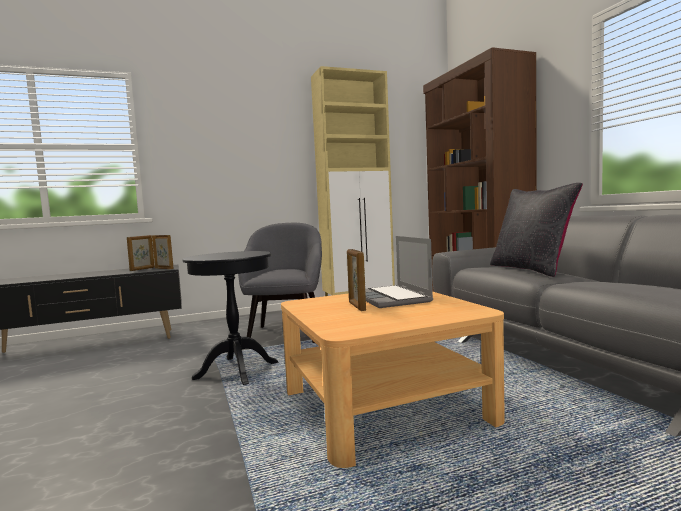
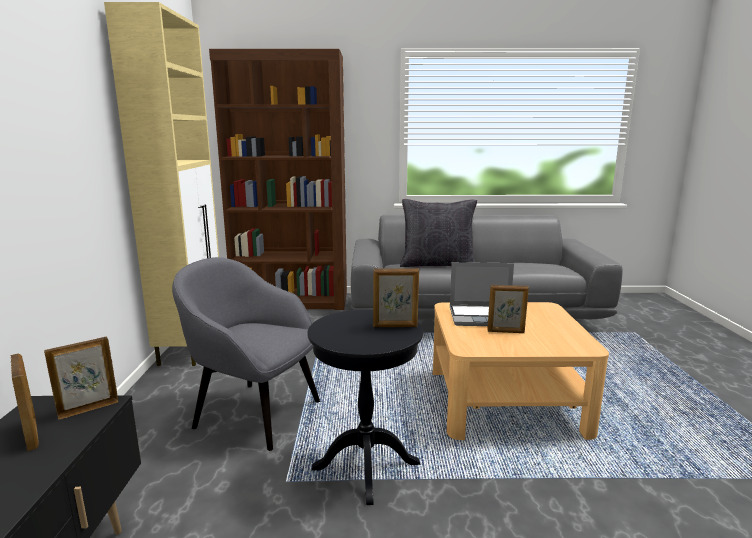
camera: 70 degrees left, 10 degrees up
(234, 256) = (395, 326): none -> picture frame

